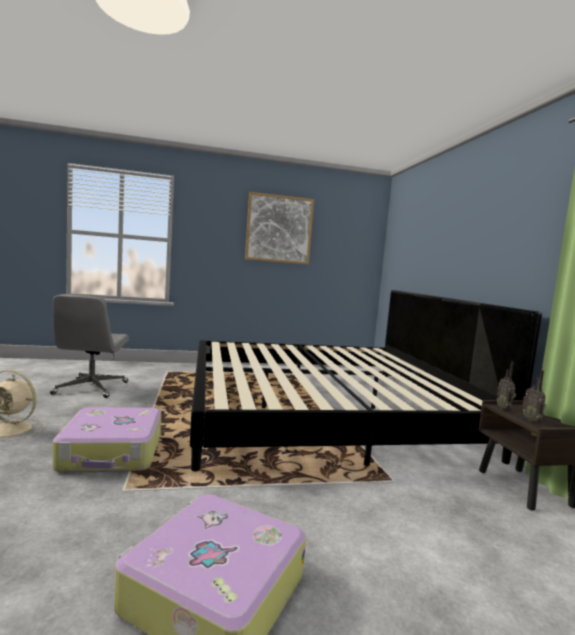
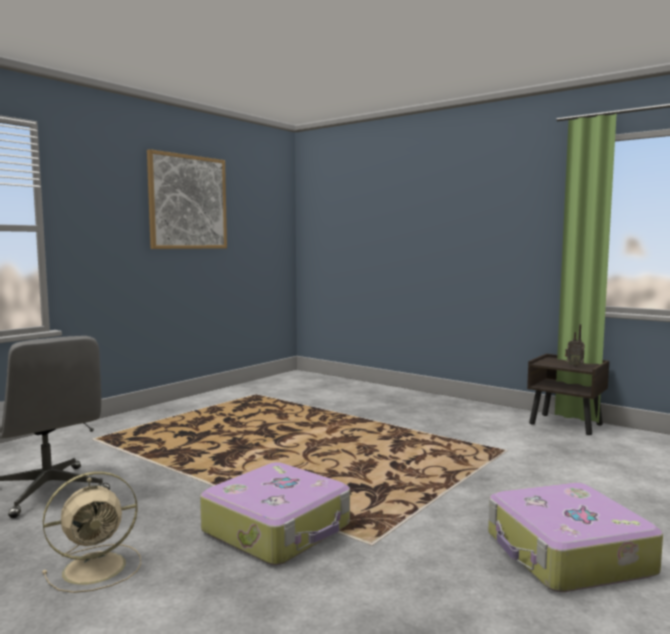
camera: 40 degrees left, 0 degrees up
(322, 411) = (352, 421): bed -> none
(504, 408) = (546, 363): radio -> none

